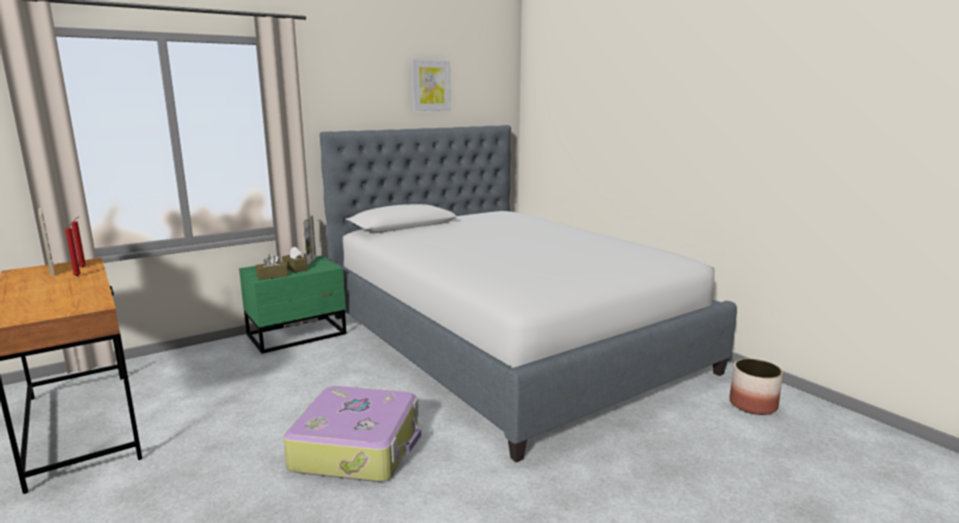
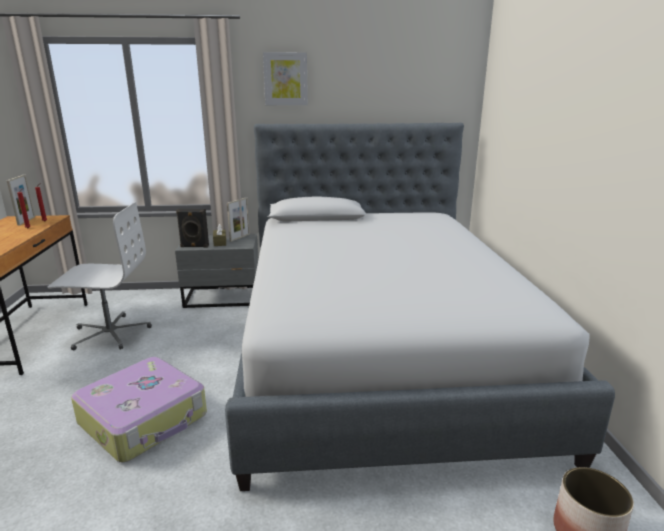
camera: 30 degrees right, 5 degrees up
(202, 395) = (110, 333): none -> white office chair
(272, 276) = (194, 246): brown tissue box -> black speaker
(298, 335) = (224, 297): green nightstand -> grey nightstand
(430, 85) = (373, 80): picture -> picture (285, 79)

